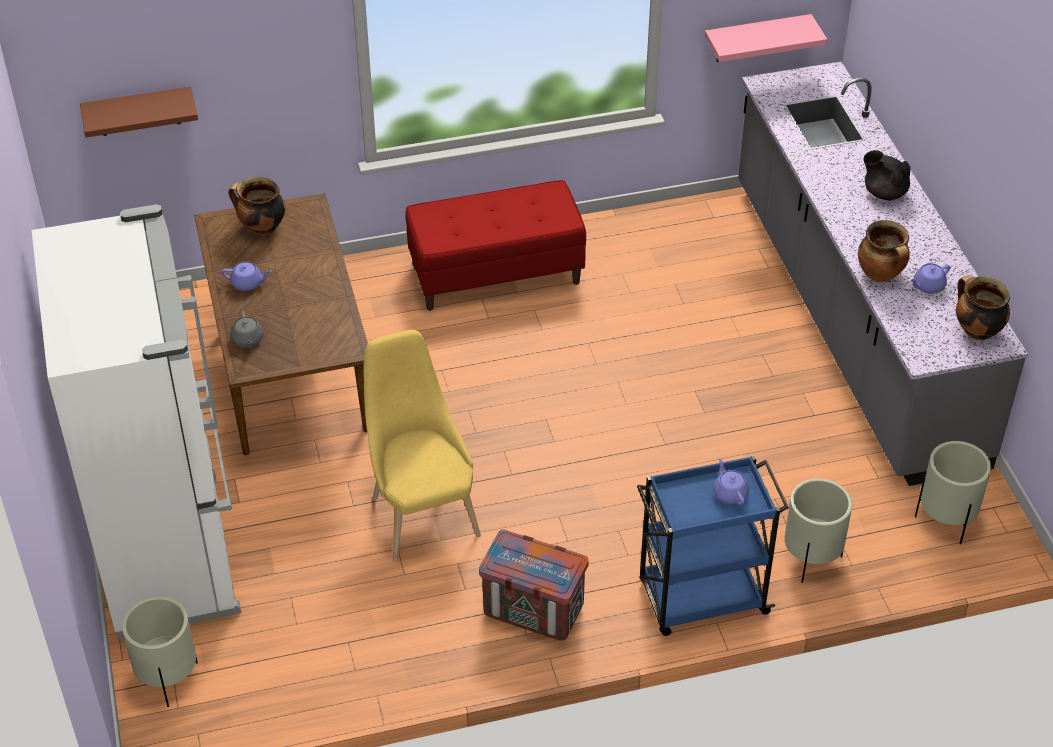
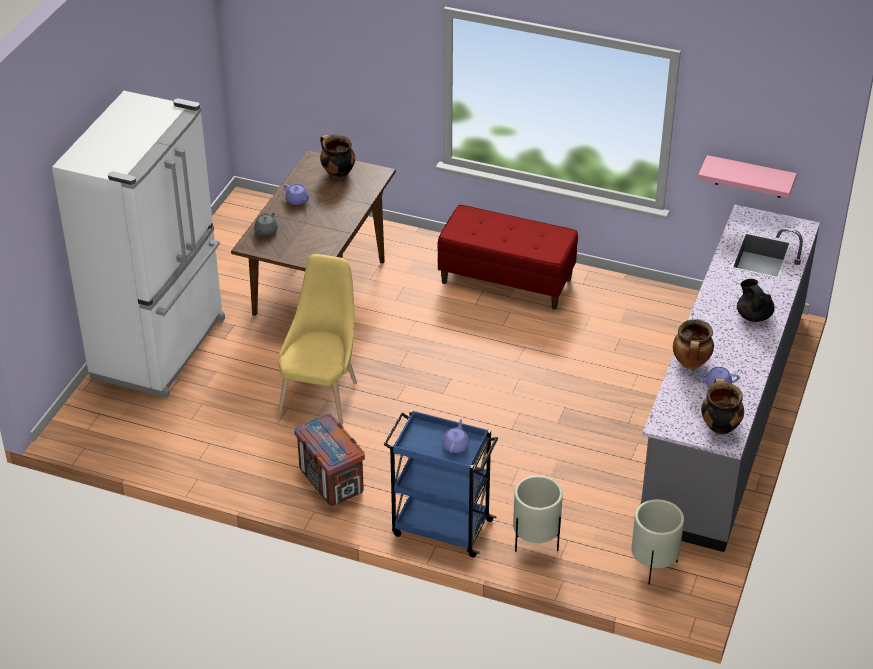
camera: 35 degrees right, 5 degrees down
(139, 111) = (295, 67): brown shelf -> none
(168, 679) = (96, 412): beige planter -> none

